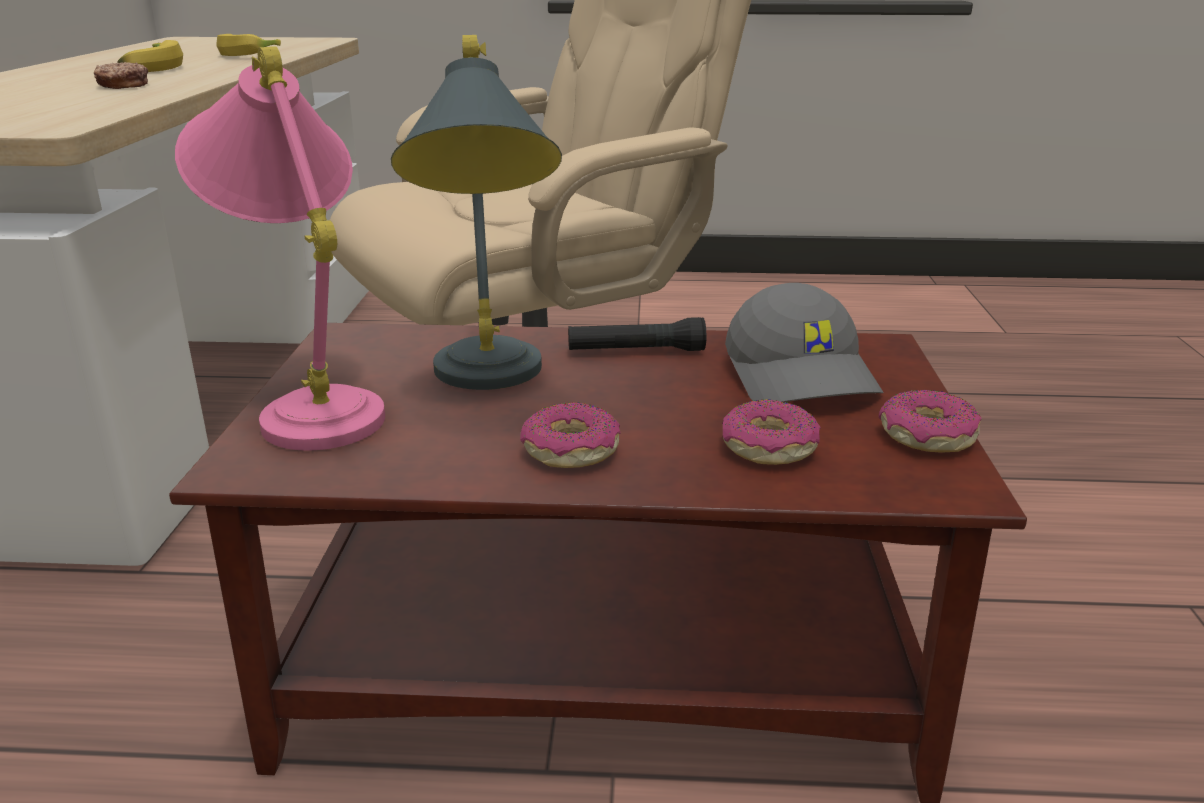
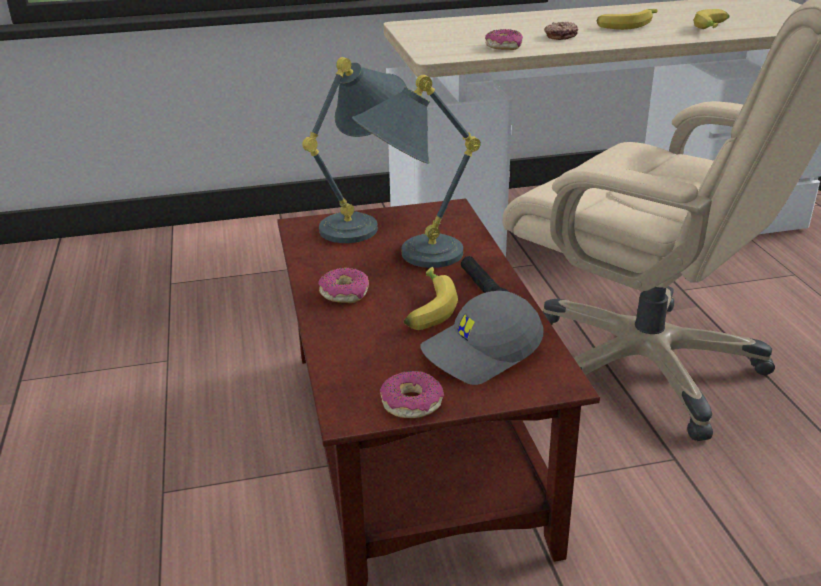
camera: 75 degrees right, 5 degrees up
(311, 404) = (365, 222): pink table lamp -> grey table lamp
(663, 393) = (427, 308): none -> banana
(768, 448) = (372, 348): donut -> donut (503, 46)

